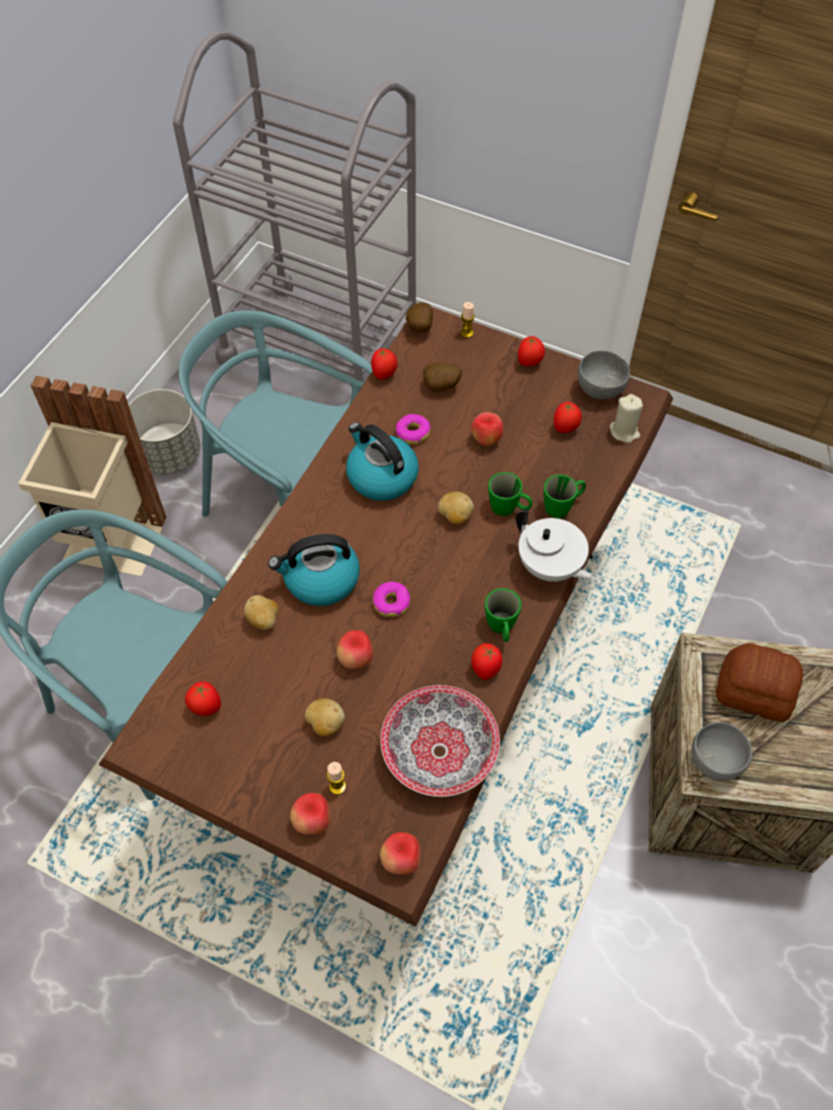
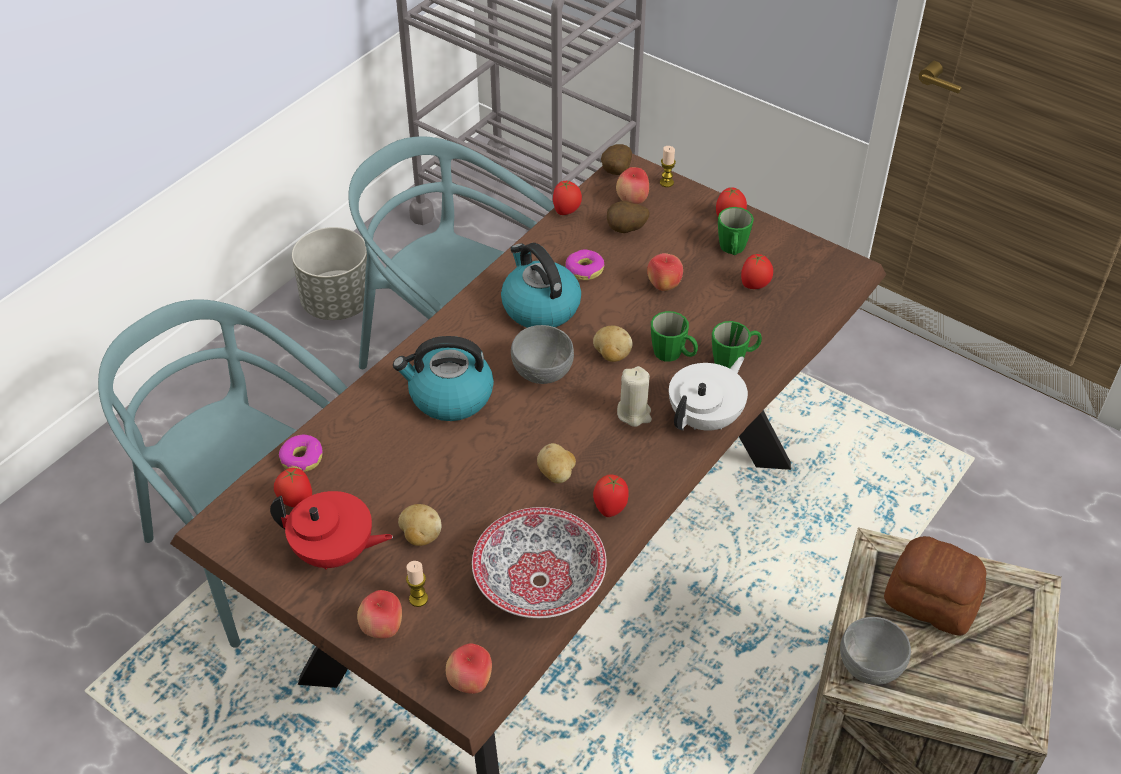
camera: 10 degrees right, 10 degrees down
(114, 542) = (257, 382): beige trash can -> none
(252, 753) = (335, 552): none -> red teapot
(263, 620) = (379, 426): potato -> potato (556, 474)
(356, 659) = (469, 478): apple -> apple (632, 201)
(391, 602) = (522, 428): donut -> donut (302, 458)
(501, 628) = (638, 470): green mug -> green mug (732, 250)
(550, 567) = (706, 418): white teapot -> white teapot turned 105 degrees counterclockwise
(599, 389) = (802, 253): grey bowl -> grey bowl (542, 372)
(624, 432) = (821, 297): beige candle -> beige candle (634, 413)

